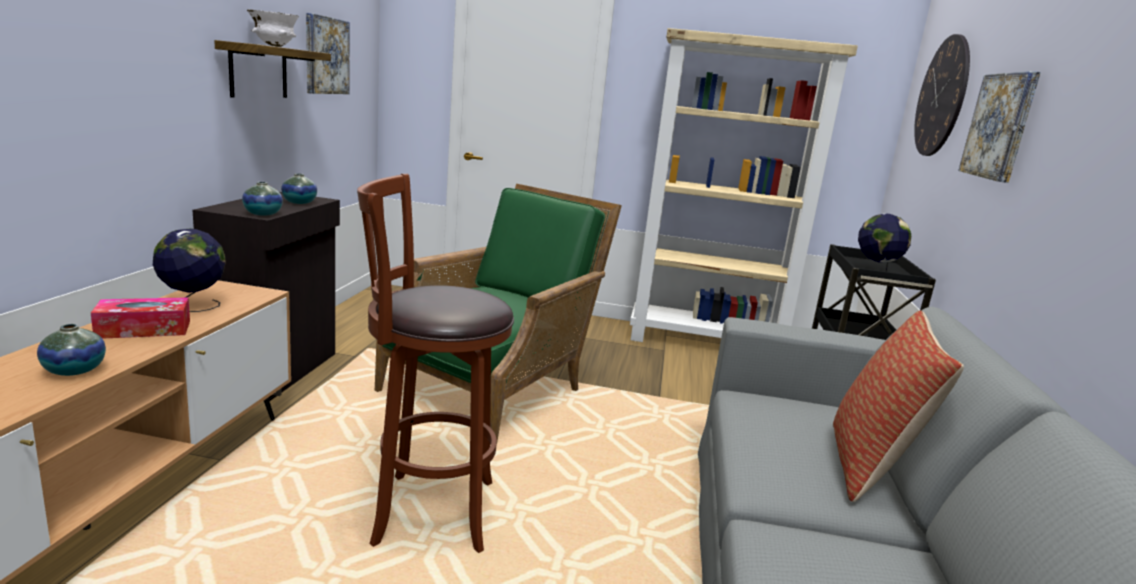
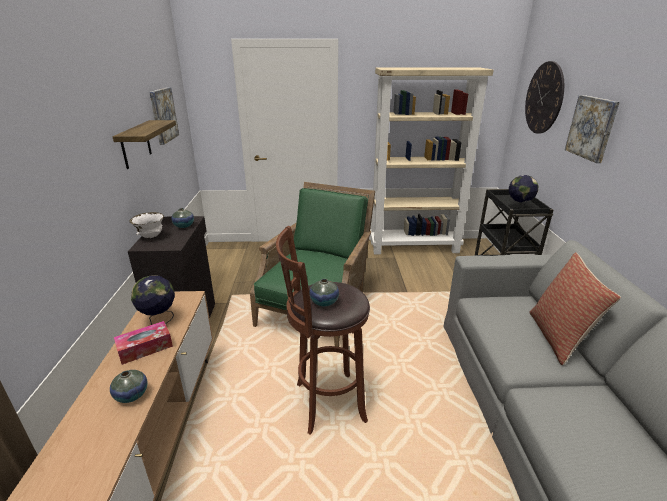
camera: 10 degrees left, 10 degrees up
(263, 214) = (173, 244): vase -> vase (324, 302)
(274, 46) = (145, 128): white bowl -> white bowl (151, 237)

